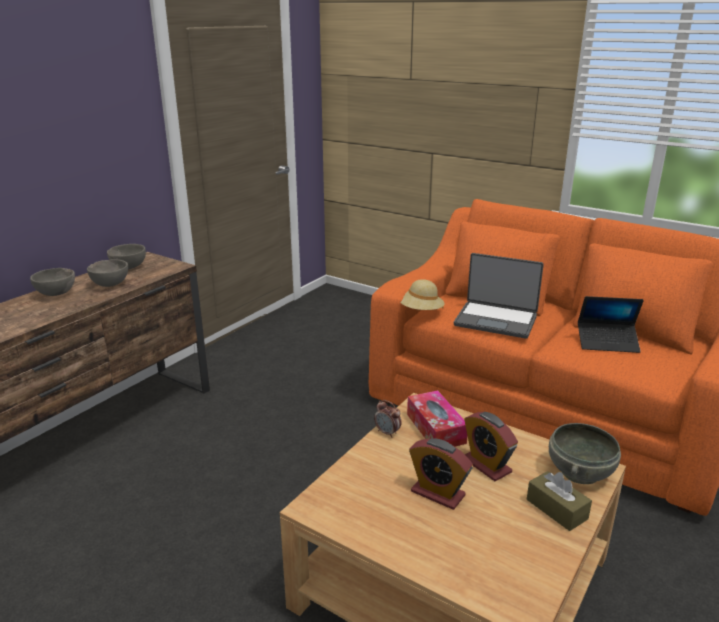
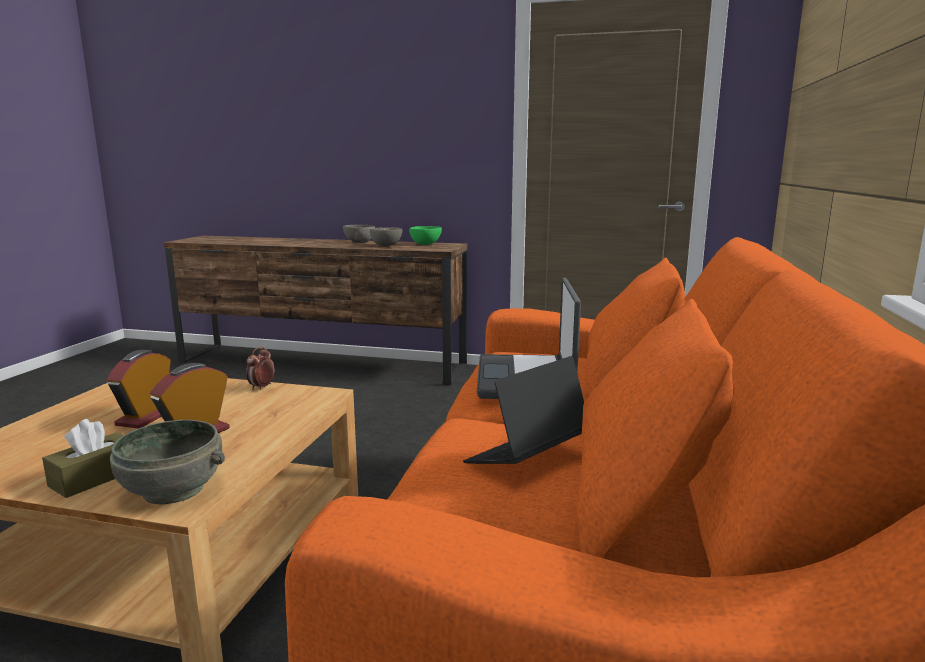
camera: 70 degrees right, 10 degrees down
(128, 267) = (425, 244): grey bowl -> green bowl
(420, 311) = (512, 346): beige hat -> none
(435, 428) = (274, 405): tissue box -> none
(607, 342) = (527, 457): laptop -> laptop turned 60 degrees clockwise

